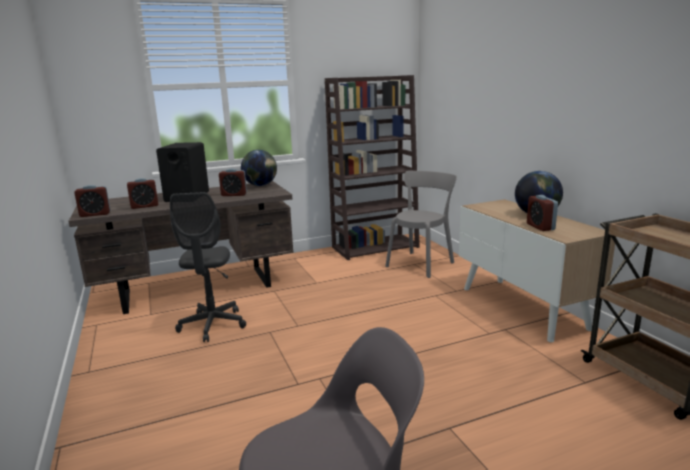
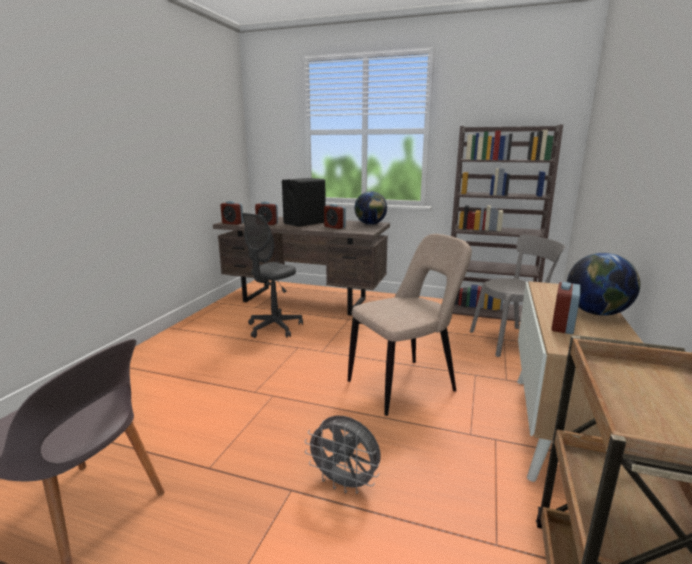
camera: 40 degrees right, 0 degrees up
(404, 322) = (406, 385): none -> beige chair
(472, 402) = (345, 483): none -> grey fan

